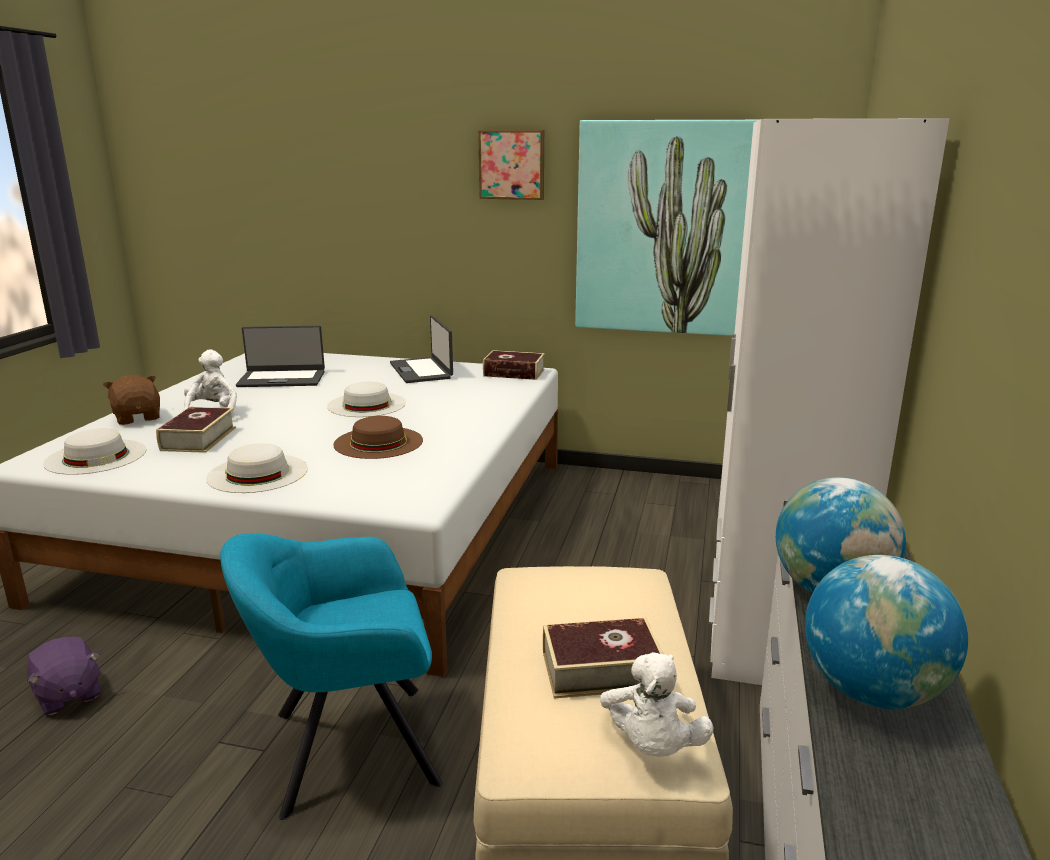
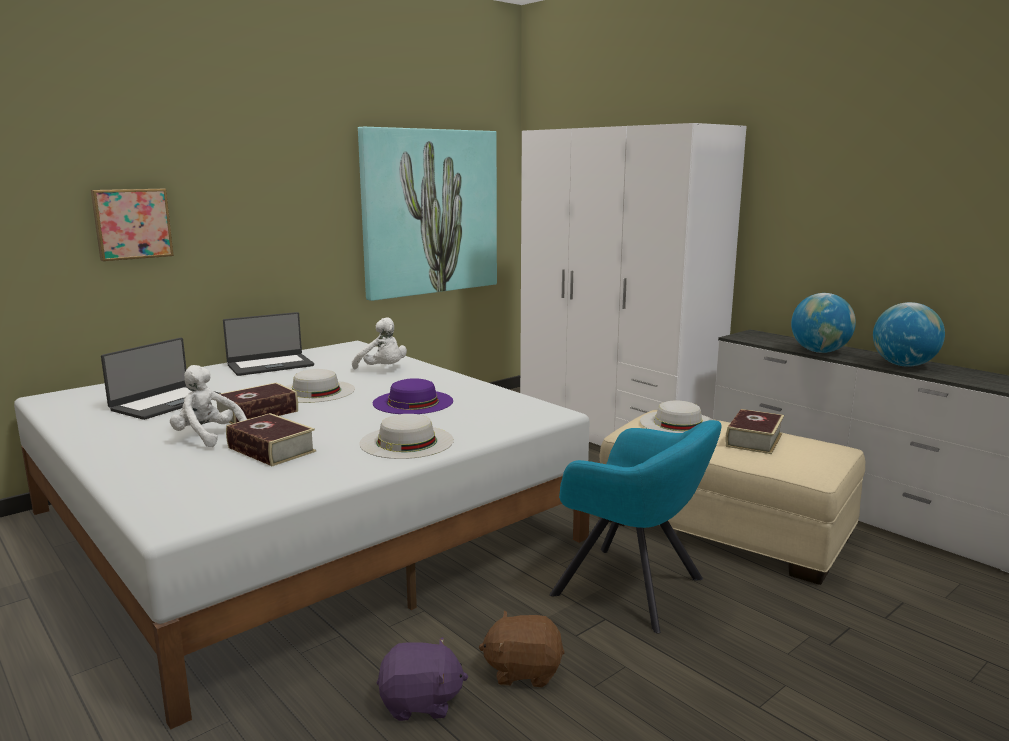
camera: 55 degrees left, 5 degrees down
(96, 456) = (229, 492): white hat -> white hat (678, 423)
(138, 417) = (139, 465): brown plush toy -> brown plush toy (523, 670)
(346, 749) = (634, 588): turquoise armchair -> turquoise armchair turned 75 degrees counterclockwise
(378, 442) = (413, 402): brown hat -> purple hat
(422, 371) = (270, 365): laptop -> laptop turned 45 degrees counterclockwise
(512, 164) = (303, 164): picture -> picture (132, 223)
(514, 373) = (343, 348): book -> book (257, 413)
(652, 746) = (826, 447): white plush toy -> white plush toy (383, 369)

